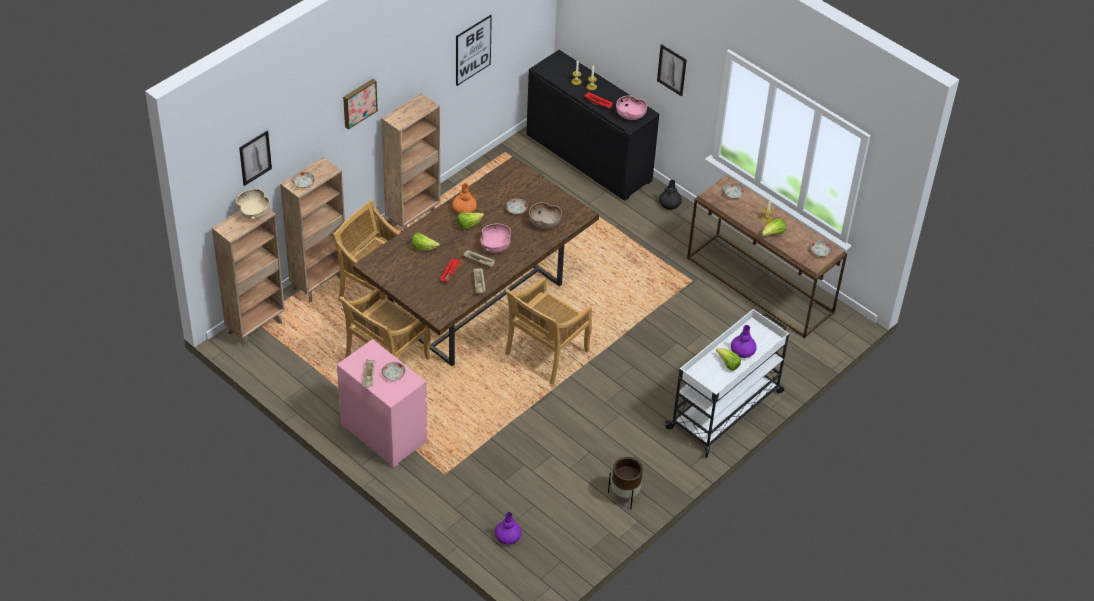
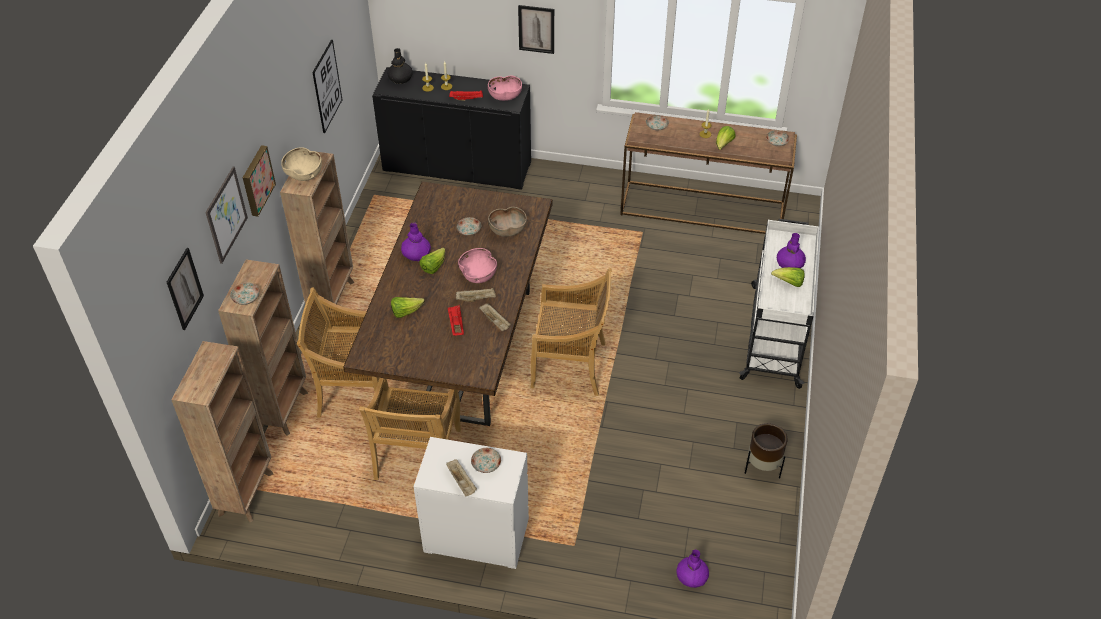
camera: 30 degrees left, 0 degrees up
(254, 212) = (211, 357): beige bowl -> beige bowl (304, 174)
(316, 119) = (226, 215): none -> picture
(383, 433) = (476, 536): pink dresser -> white dresser
(464, 209) = (416, 253): orange vase -> purple vase
(546, 354) = (570, 366): beige chair -> beige chair turned 90 degrees counterclockwise
(669, 204) = (563, 175): black vase -> black vase (400, 79)

